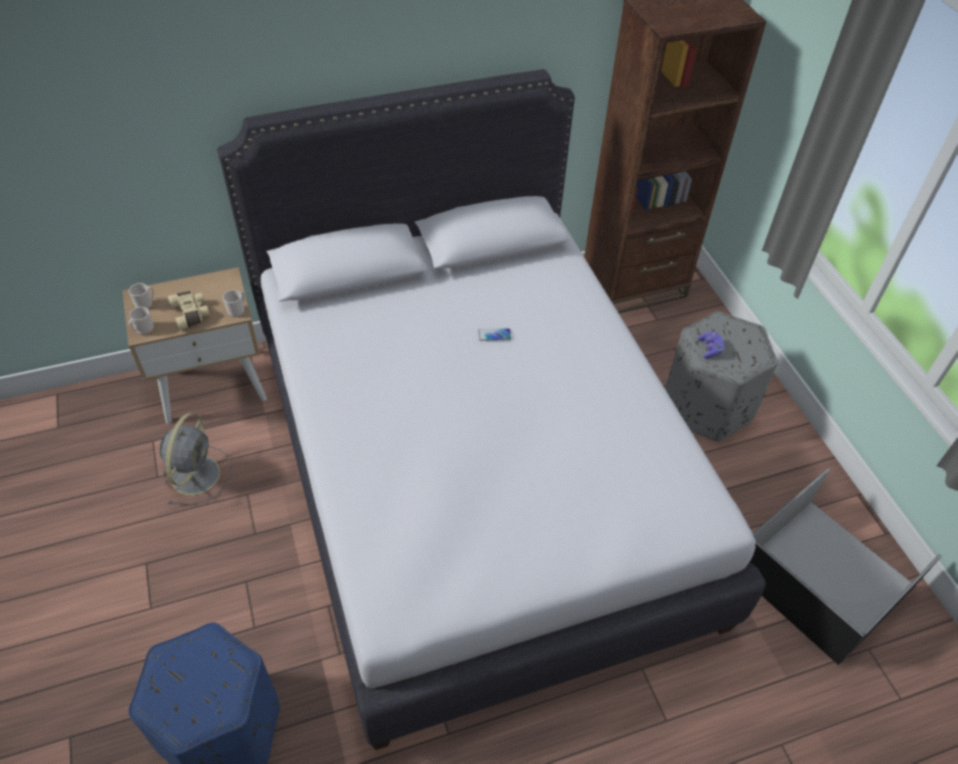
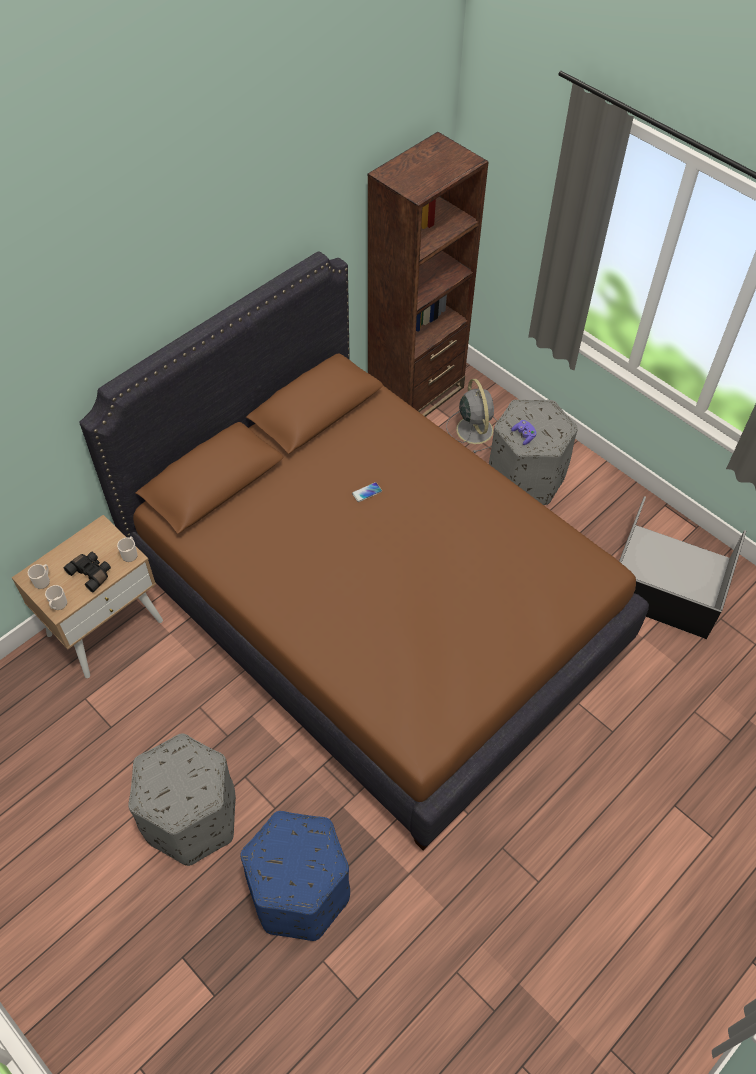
camera: 25 degrees left, 5 degrees up
(170, 598) = (191, 818): none -> grey ottoman
(191, 313) = (91, 573): beige binoculars -> black binoculars
(196, 473) = (144, 709): grey fan -> grey fan (474, 428)
(473, 472) = (375, 609): white bed -> brown bed

